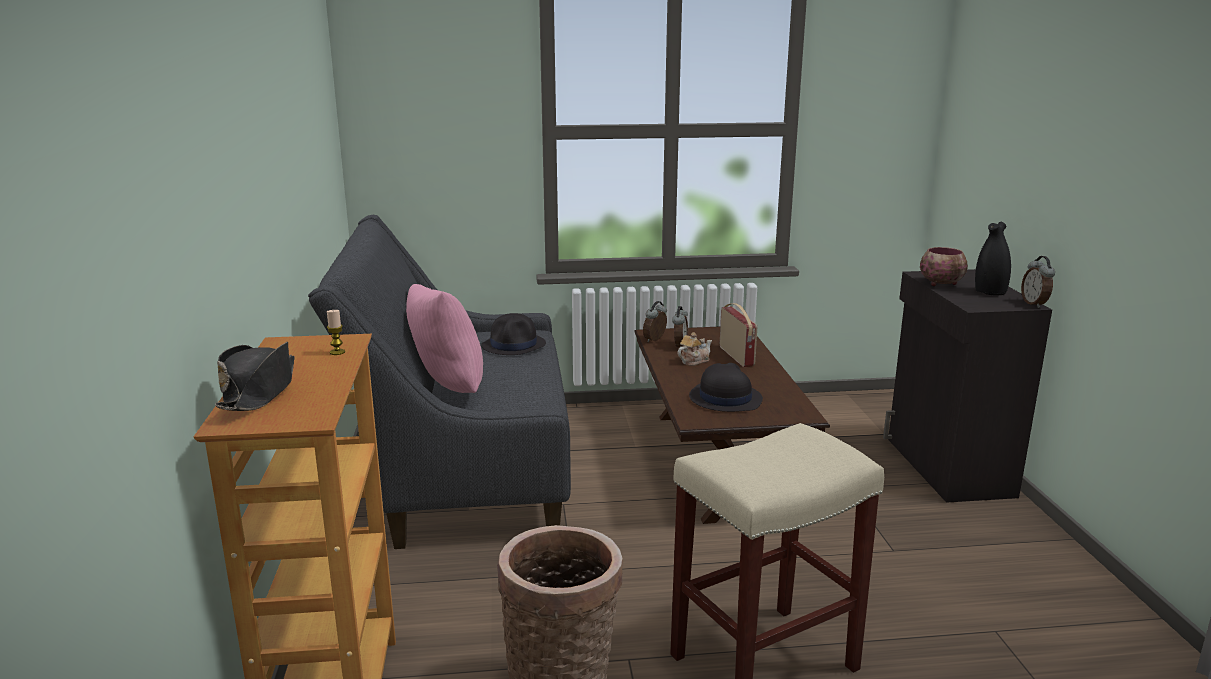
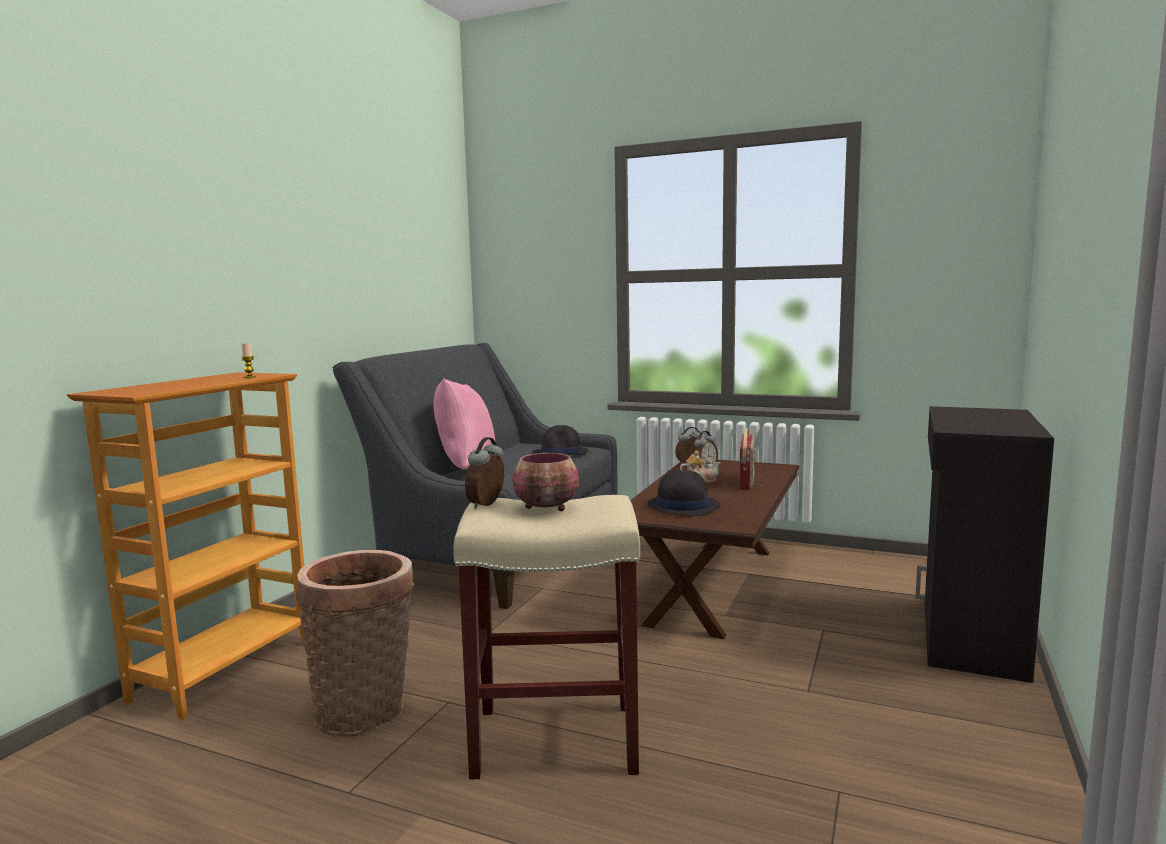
camera: 30 degrees right, 10 degrees down
(259, 391) = (156, 385): black hat -> none
(942, 284) = (954, 415): bowl -> bowl (548, 508)
(989, 292) = (1000, 422): black vase -> none
(1035, 304) = (1039, 433): alarm clock -> alarm clock (487, 505)

